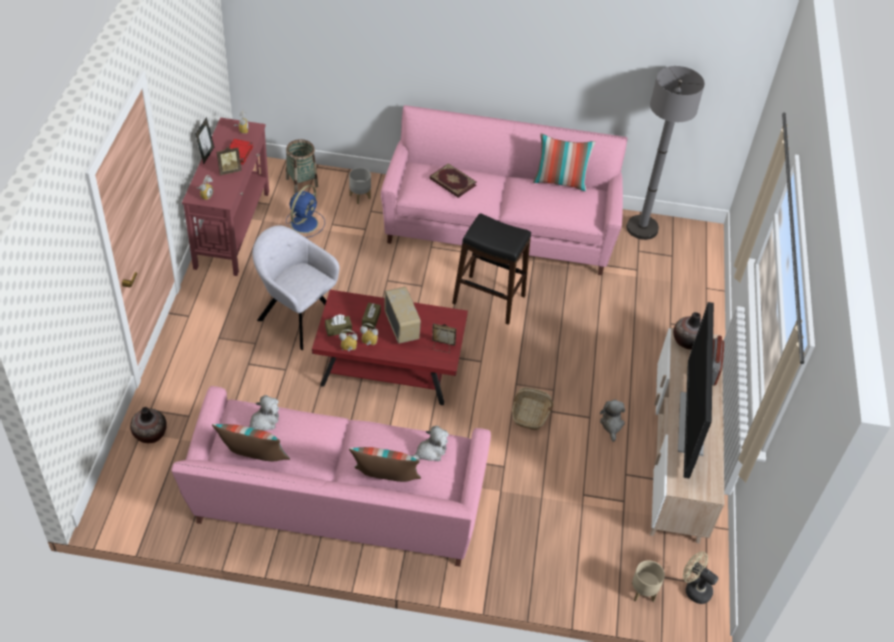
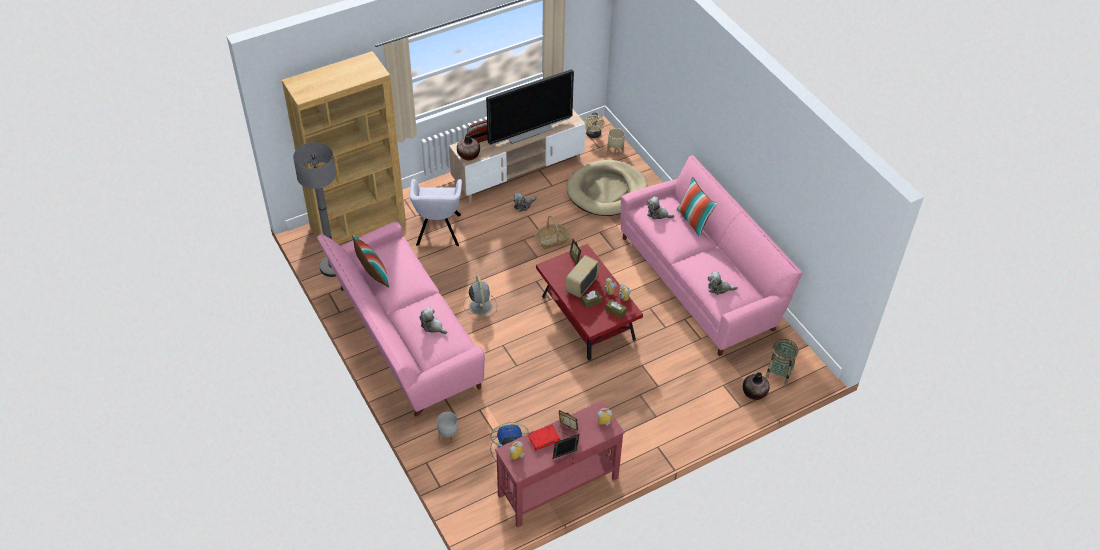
camera: 125 degrees left, 0 degrees up
(254, 460) = (743, 277): pillow -> none
(296, 316) = (597, 390): grey armchair -> grey armchair (438, 231)
(302, 182) = (467, 482): basket -> basket (779, 373)
(452, 182) = (433, 326): book -> plush toy
(489, 299) = (480, 305): black stool -> grey fan
(569, 524) = (606, 191): none -> beige dog bed
(694, 275) = (358, 223): none -> brown bookcase

